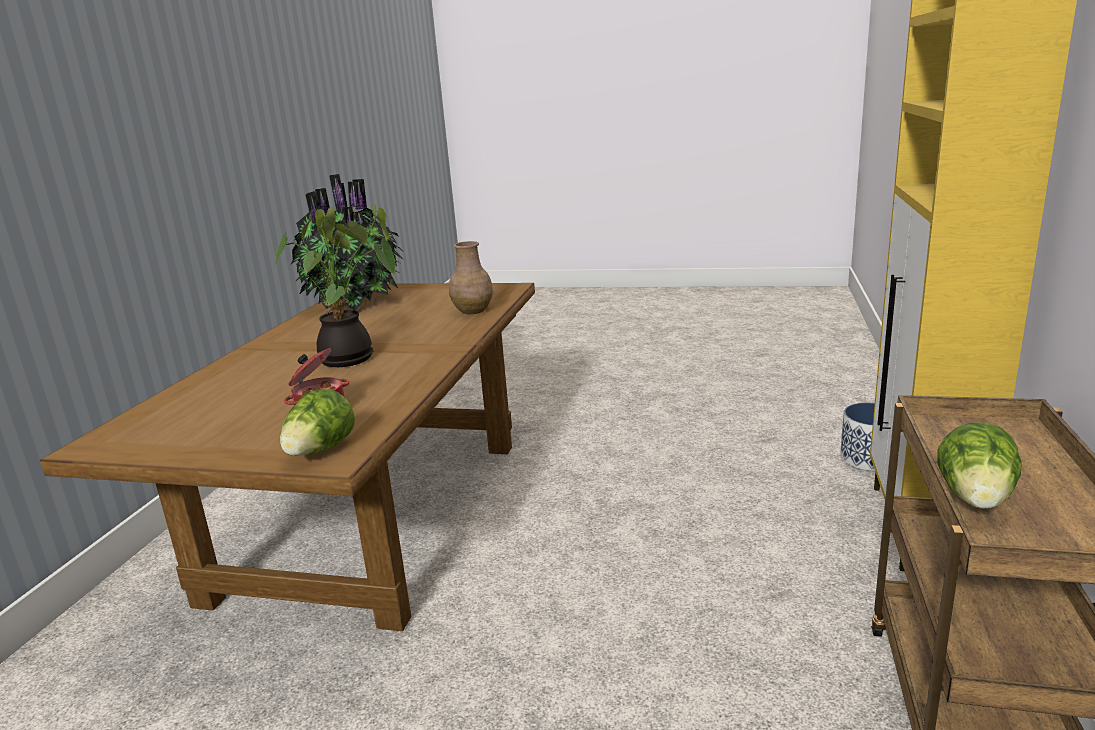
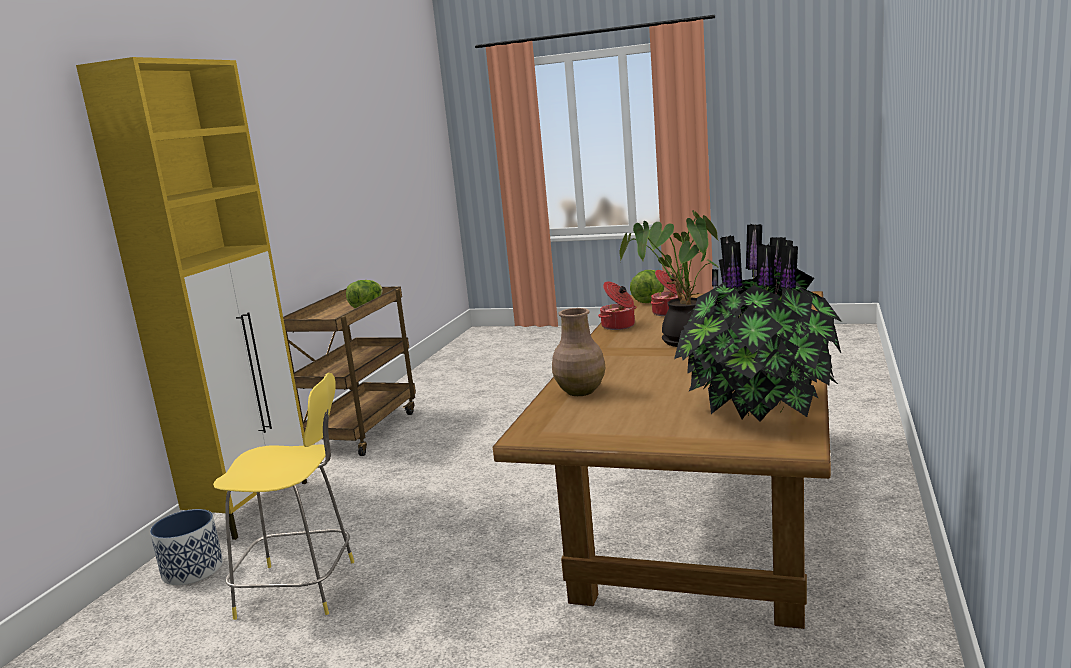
camera: 175 degrees left, 5 degrees down
(406, 385) = (619, 326): none -> cooking pot
(737, 449) = (301, 589): none -> yellow stool

